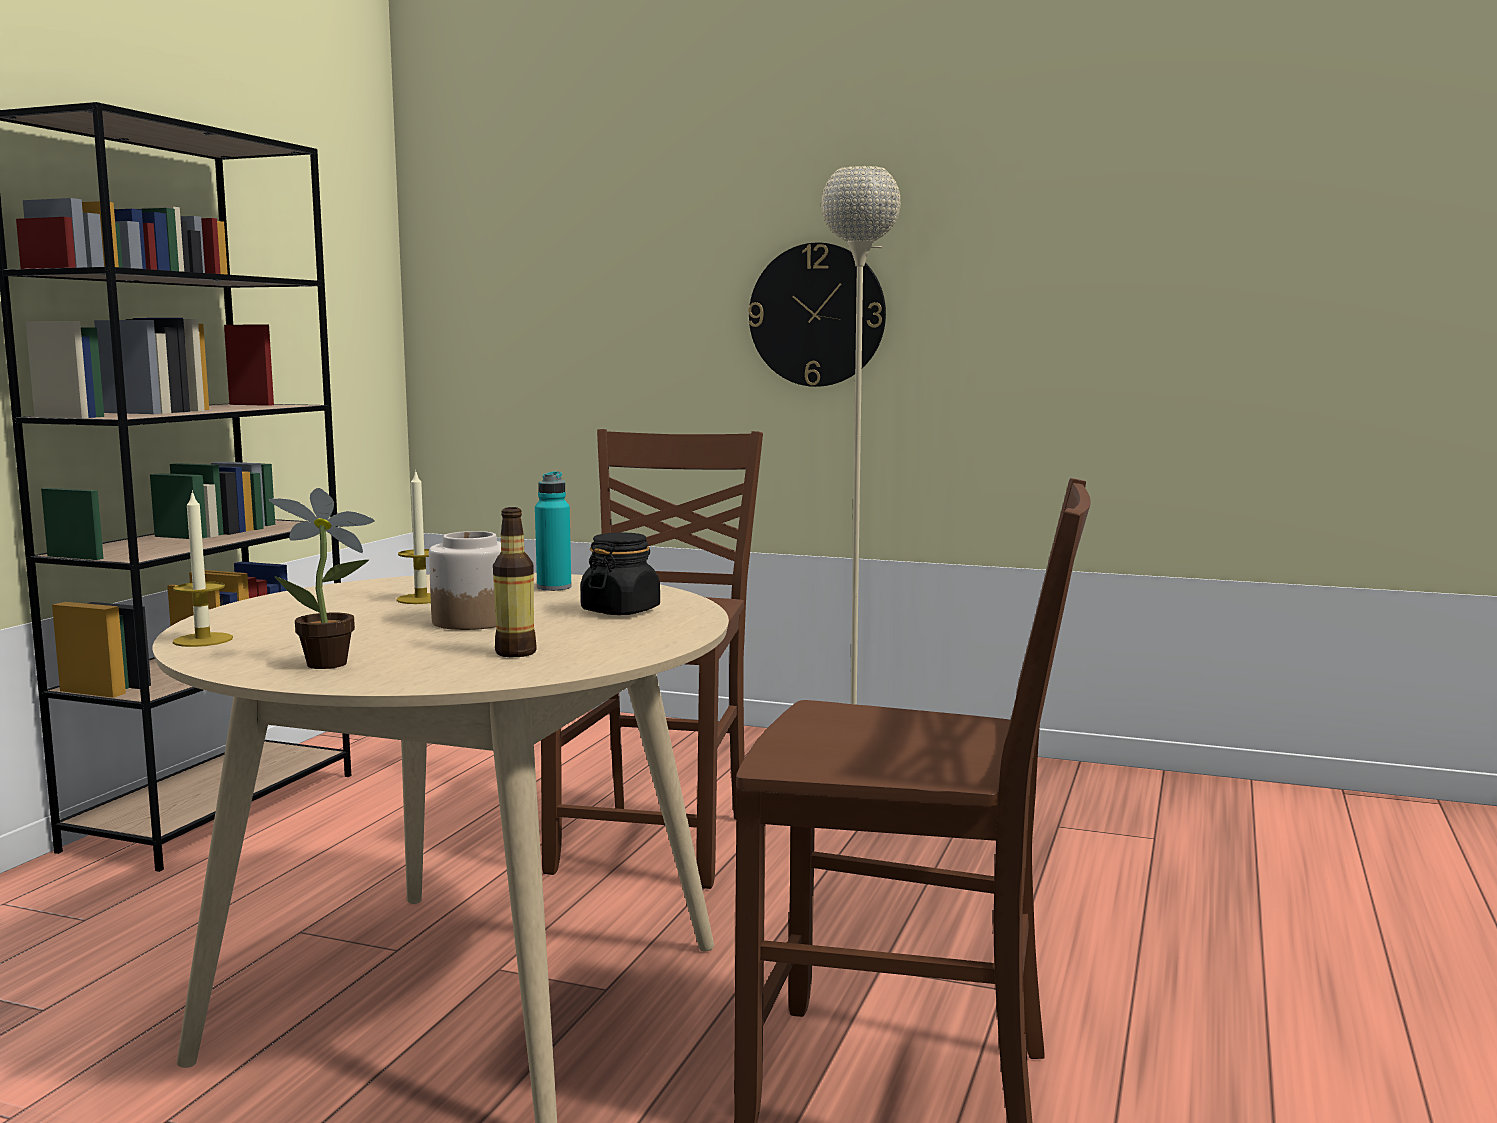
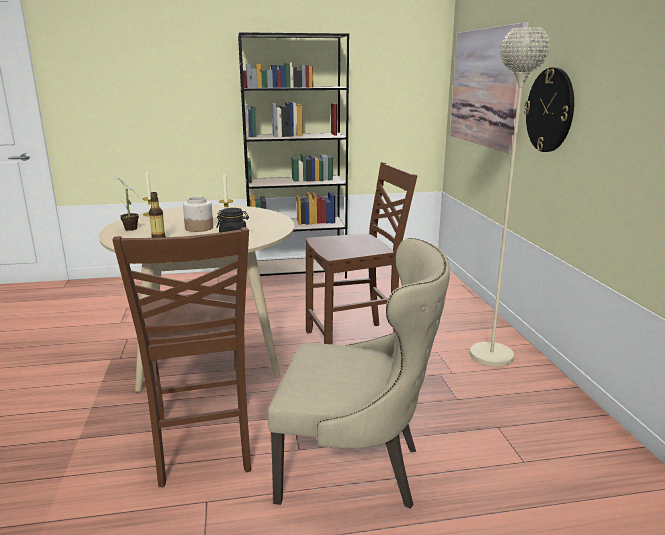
camera: 60 degrees right, 10 degrees up
(554, 587) = (264, 224): turquoise bottle -> none
(578, 288) = (485, 87): none -> picture
(1099, 953) = (356, 469): none -> beige chair

